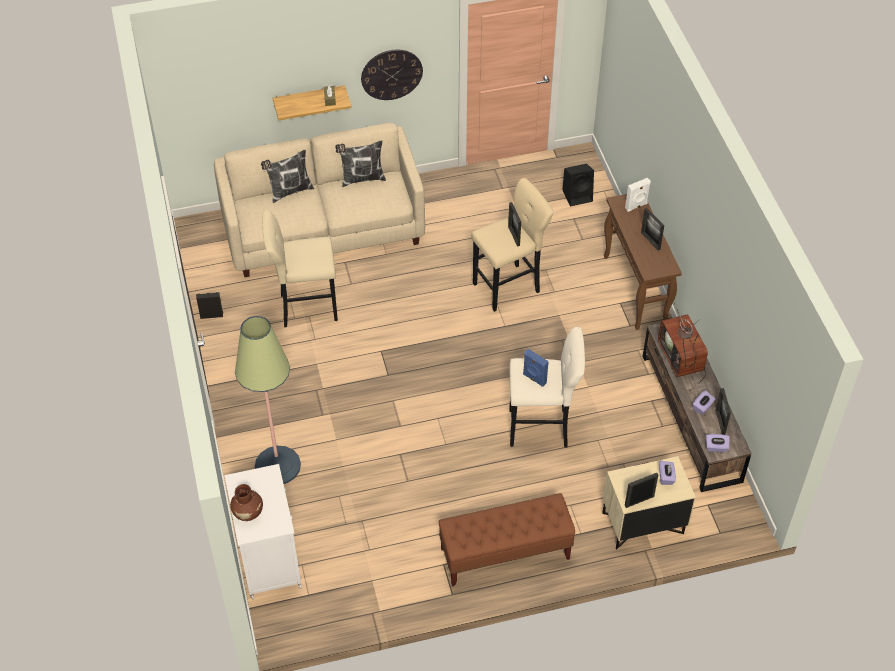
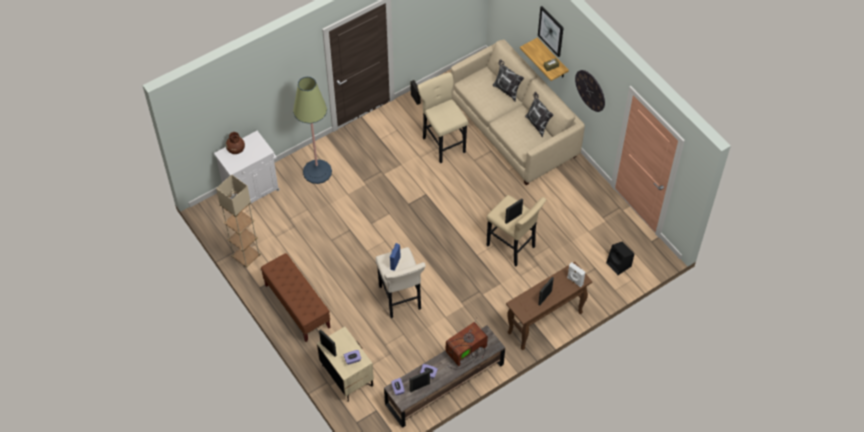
camera: 70 degrees right, 5 degrees up
(297, 62) = (551, 31): none -> picture
(388, 598) = (246, 257): none -> beige floor lamp

